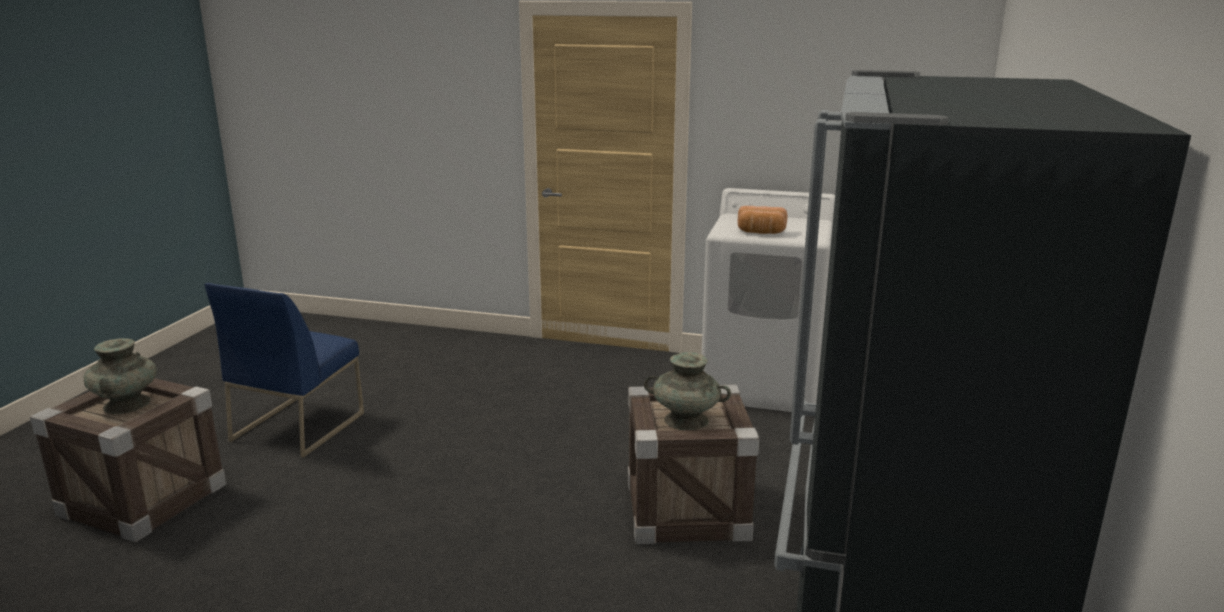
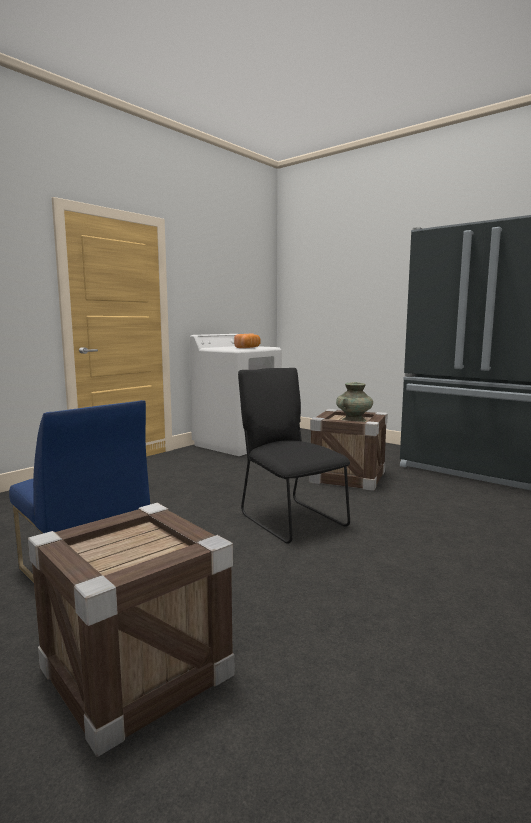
camera: 65 degrees left, 10 degrees down
(126, 404) = (120, 547): turquoise vase -> none
(471, 497) = (289, 519): none -> black chair

